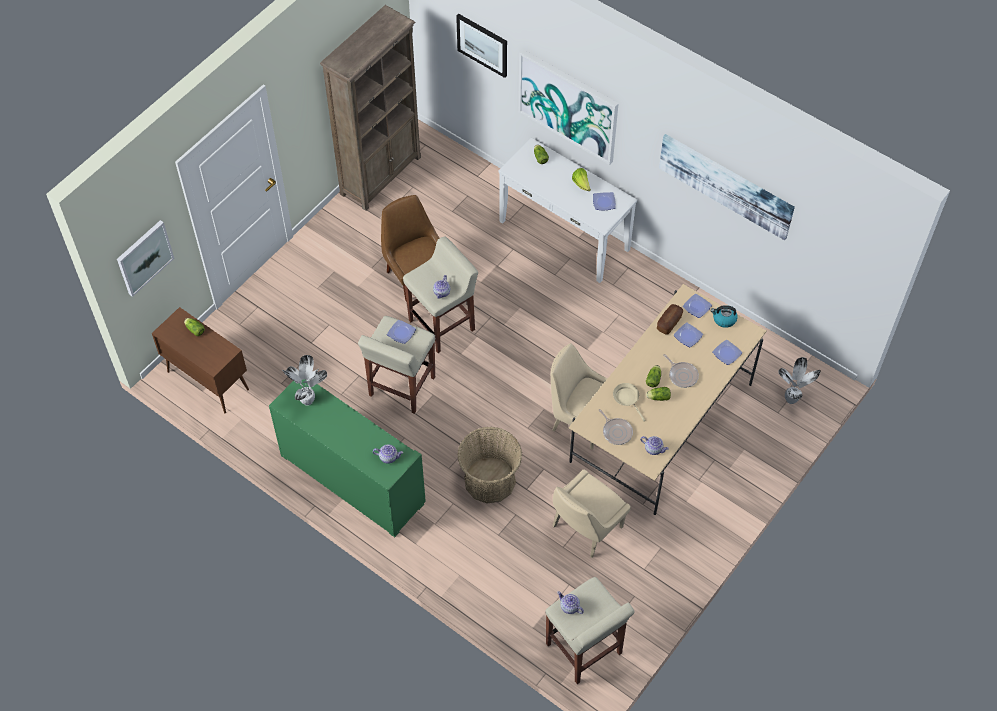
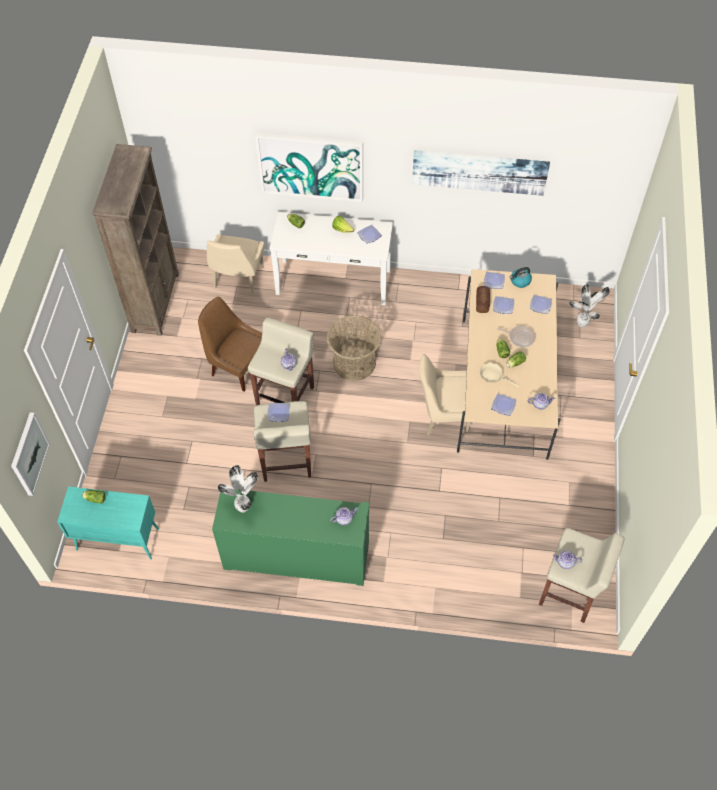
camera: 30 degrees left, 0 degrees up
(207, 380) = (117, 539): brown cabinet -> turquoise cabinet
(482, 44) = (213, 146): picture -> none
(490, 480) = (406, 498): basket -> basket (354, 362)
(585, 528) = (504, 497): beige chair -> beige chair (238, 279)
(616, 431) = (503, 405): frying pan -> plate

